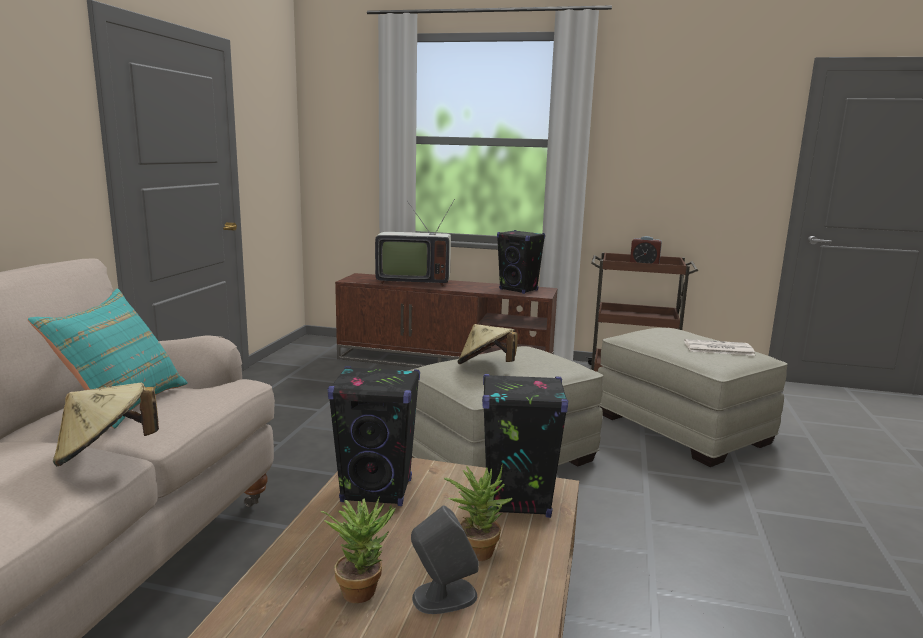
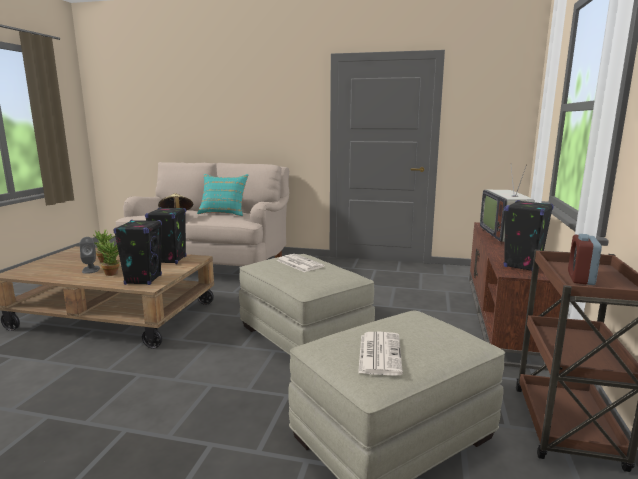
camera: 90 degrees right, 0 degrees up
(485, 366) = (299, 263): beige hat -> newspaper

